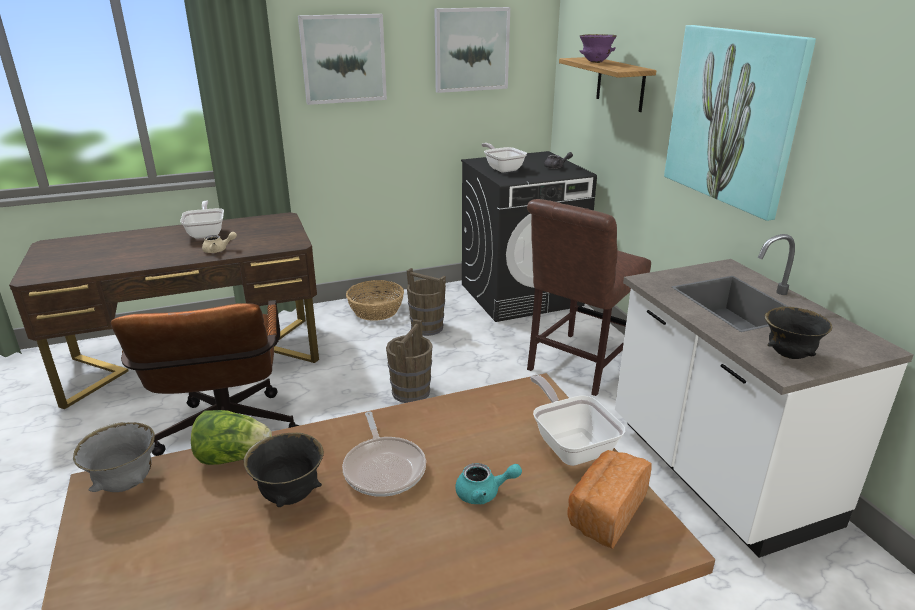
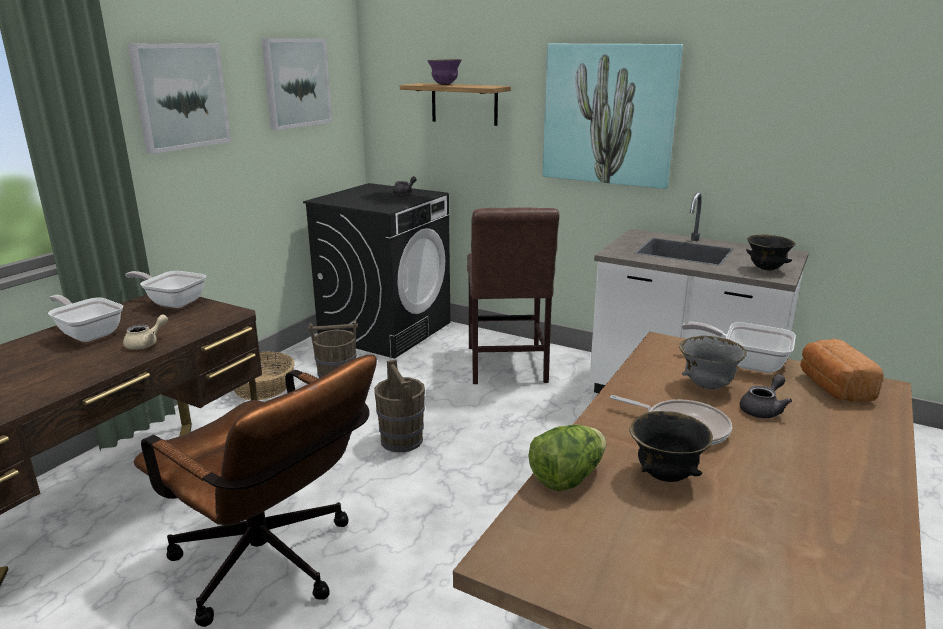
camera: 40 degrees left, 5 degrees down
(126, 484) = (525, 544): grey bowl -> grey bowl (707, 386)
(484, 493) = (763, 410): turquoise teapot -> grey teapot
(502, 168) = (360, 201): frying pan -> frying pan (172, 302)

